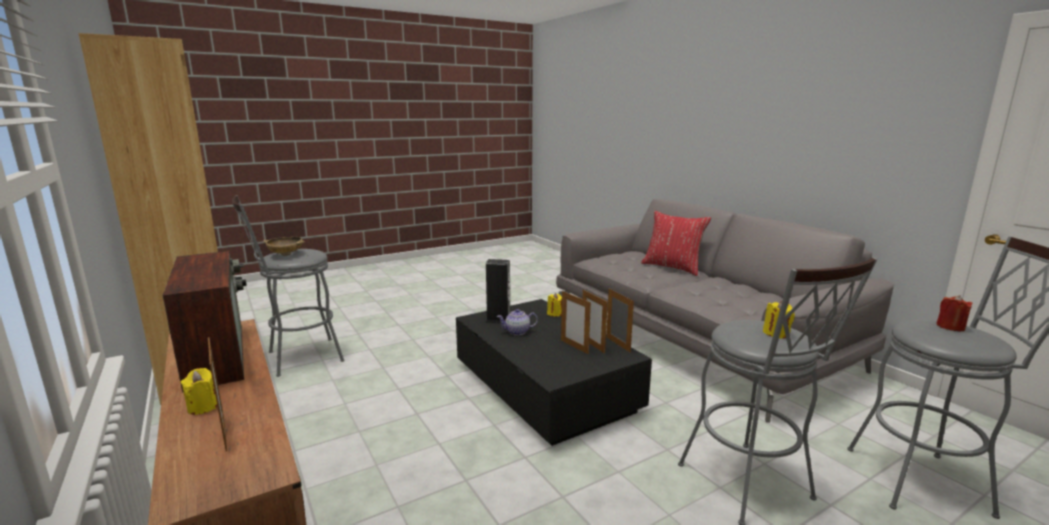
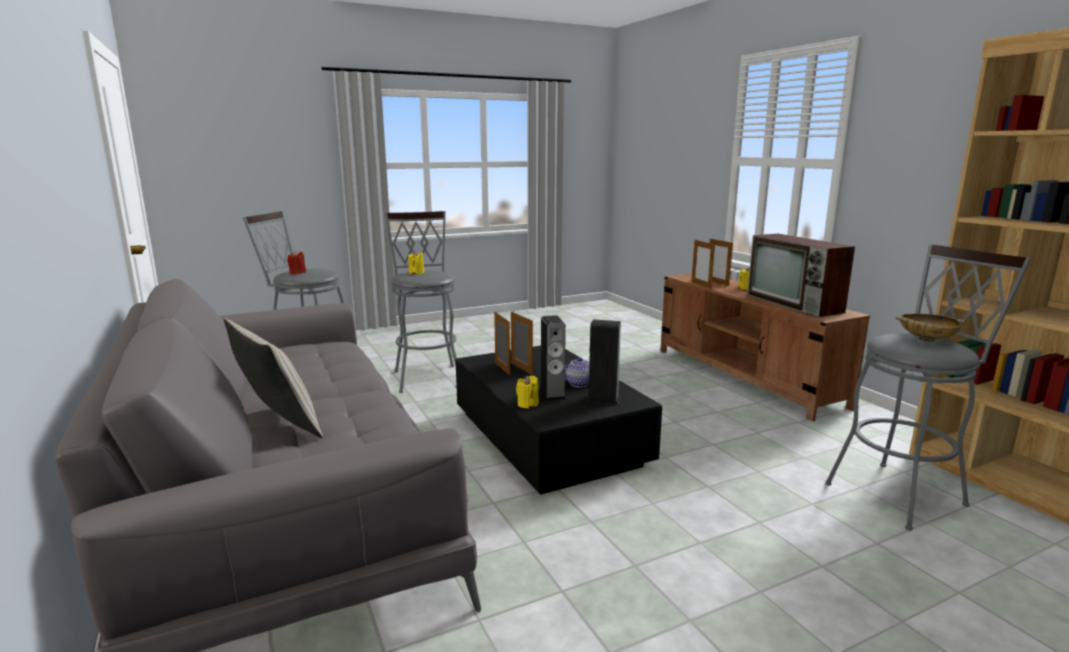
camera: 175 degrees left, 0 degrees up
(538, 321) = (552, 394): none -> speaker
(618, 344) = (476, 368): picture frame -> picture frame (701, 285)
(672, 267) = (278, 426): red pillow -> beige pillow

